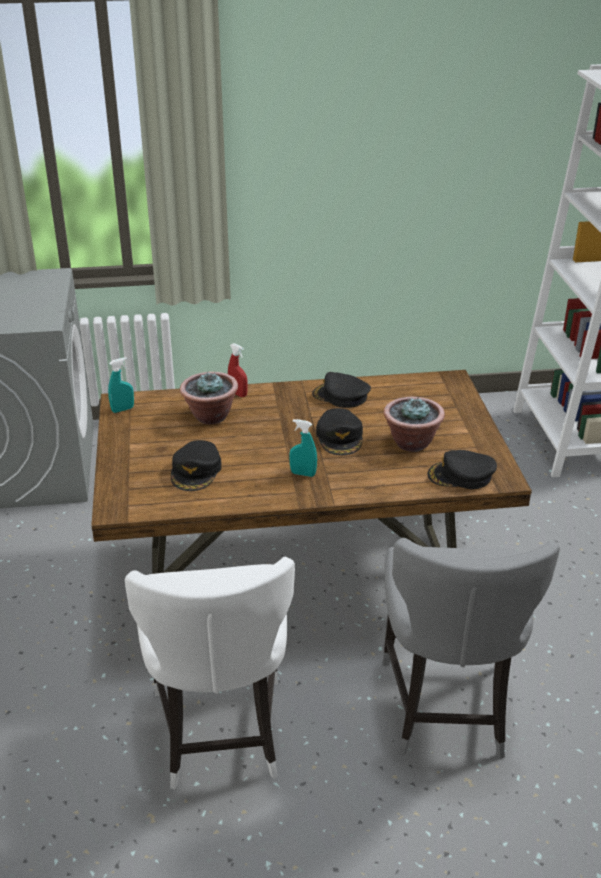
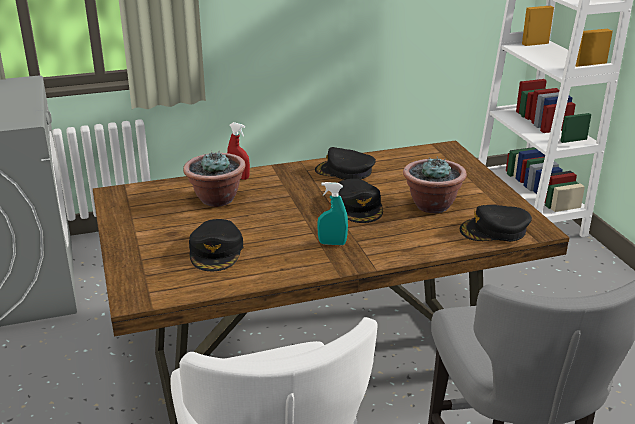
camera: 10 degrees left, 5 degrees down
(123, 409) = (120, 201): turquoise spray bottle -> none

